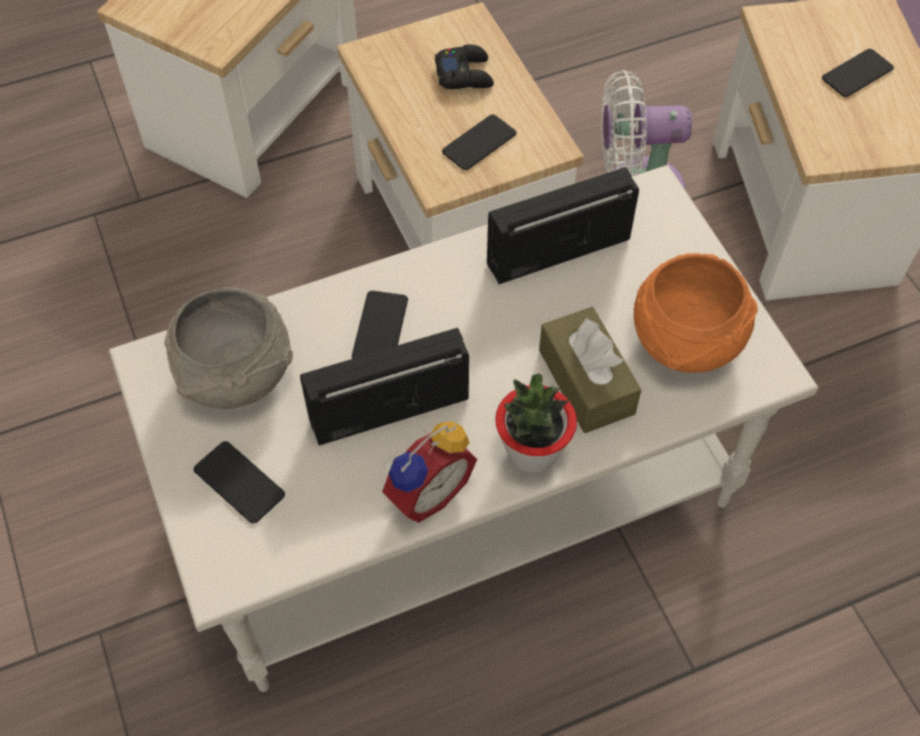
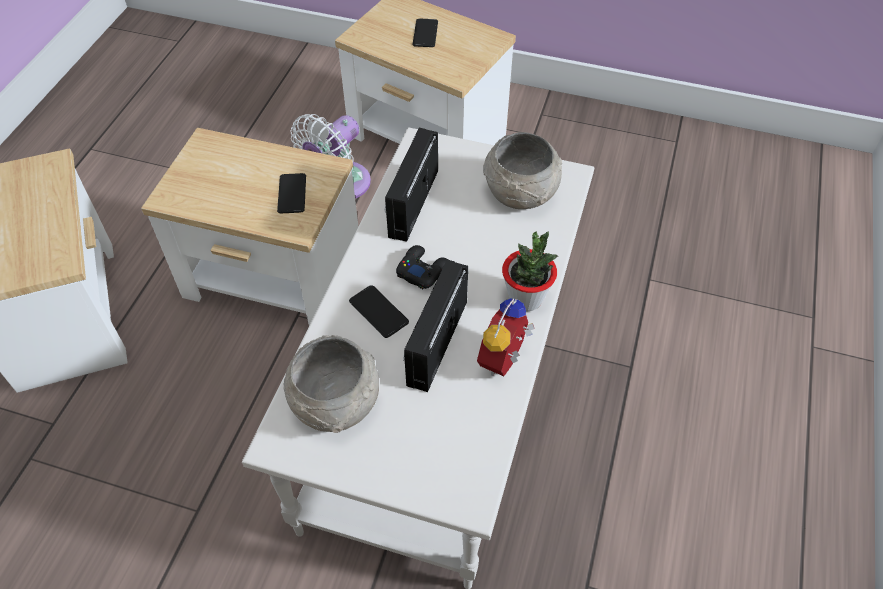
camera: 50 degrees left, 5 degrees down
(239, 482) = (413, 449): phone -> none
(426, 491) = (505, 361): alarm clock -> alarm clock turned 150 degrees counterclockwise
(464, 74) = (237, 168): black game controller -> black game controller (422, 270)
(586, 381) = (505, 247): brown tissue box -> none
(688, 340) = (521, 192): orange bowl -> grey bowl

